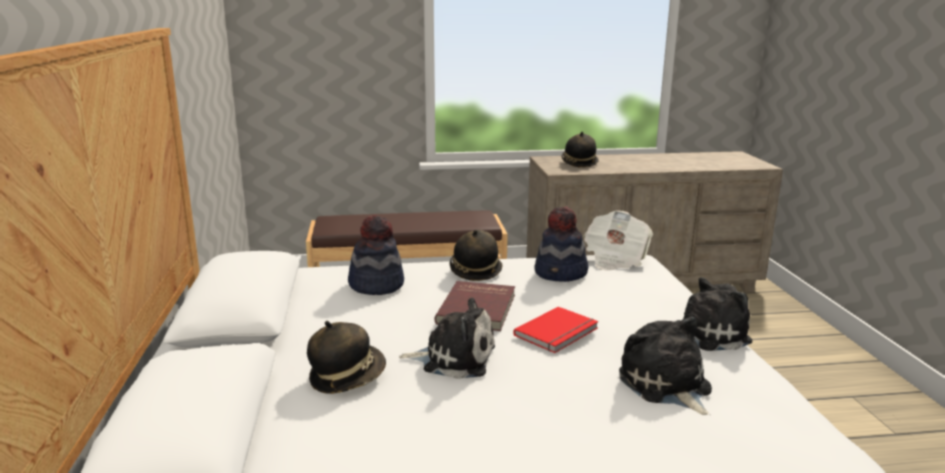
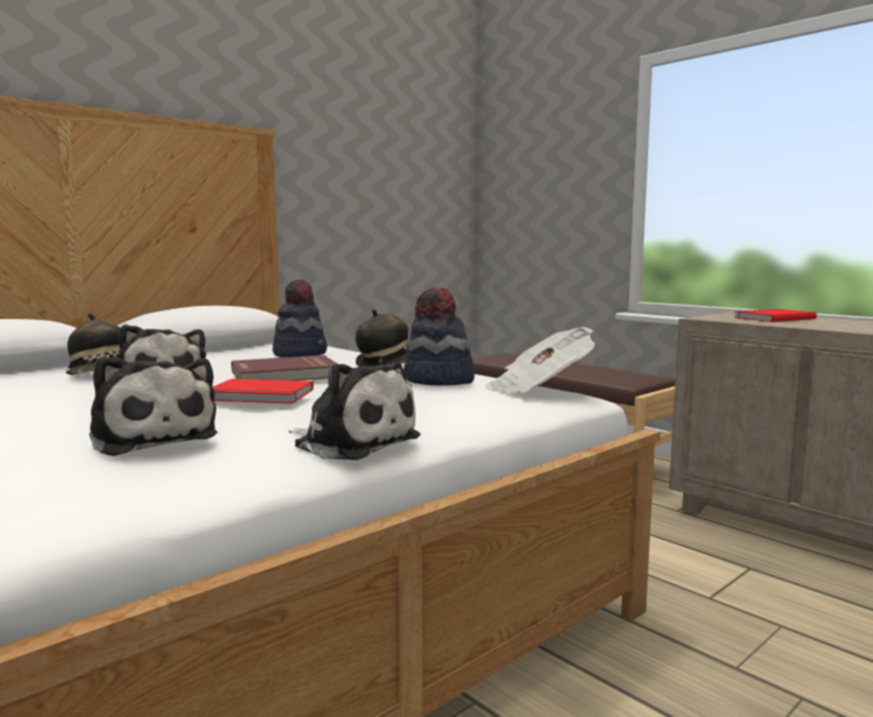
camera: 55 degrees right, 10 degrees down
(579, 163) = (772, 318): hat -> red book
(666, 386) = (152, 438): plush toy -> plush toy turned 105 degrees clockwise

